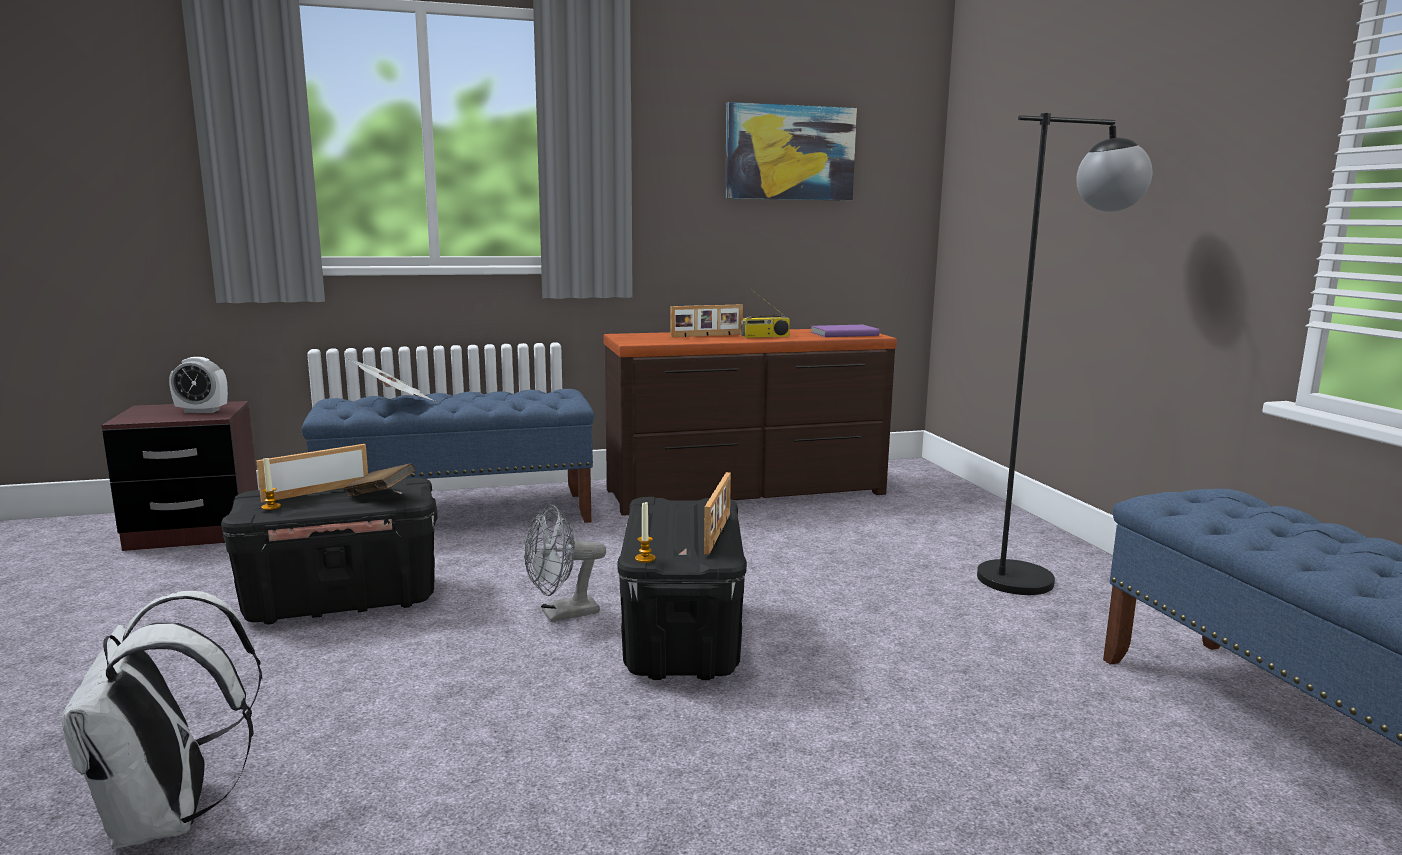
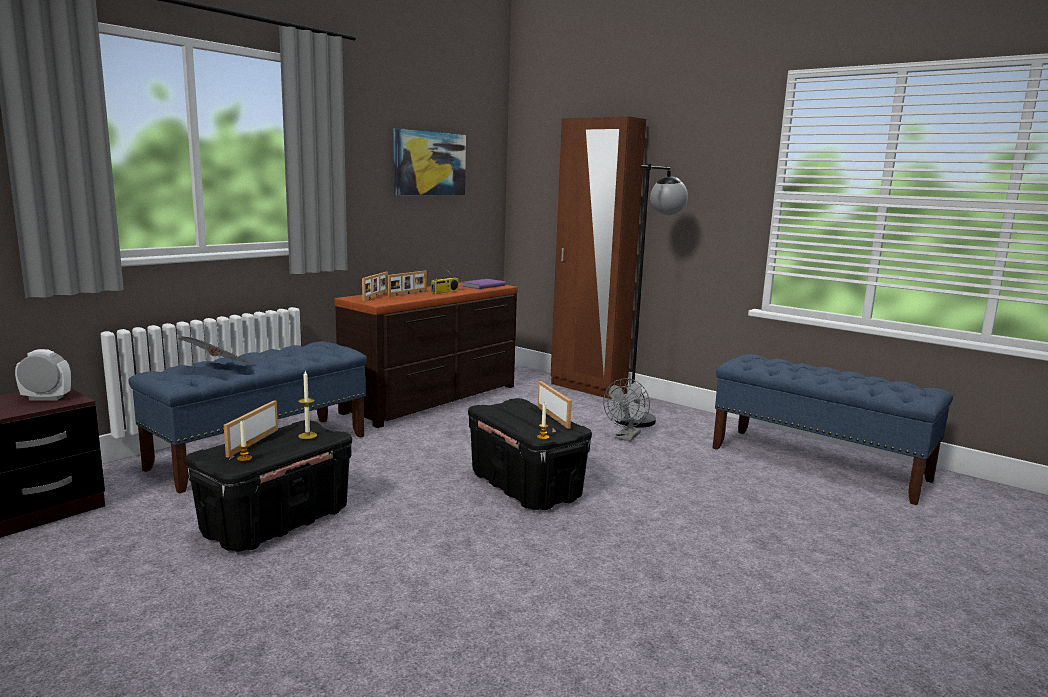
camera: 35 degrees left, 0 degrees up
(169, 819) = (399, 658): white backpack -> none
(202, 411) = (46, 398): alarm clock -> alarm clock turned 150 degrees counterclockwise
(381, 495) = (307, 435): brown book -> candle
(562, 614) = (439, 492): grey fan -> grey fan (626, 437)
(657, 335) = (376, 296): none -> picture frame
(1003, 516) = (587, 388): none -> brown wardrobe

